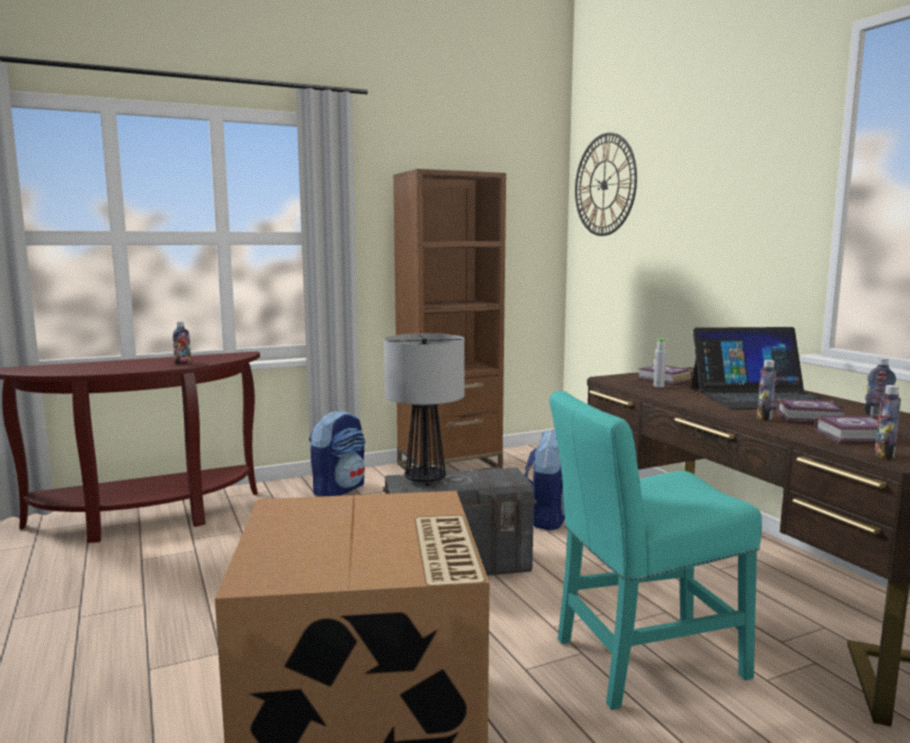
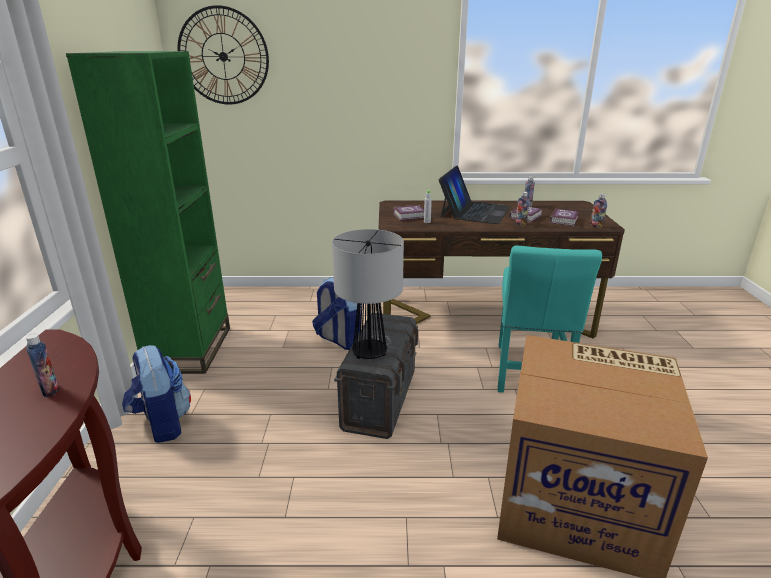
camera: 65 degrees left, 15 degrees up
(449, 467) = (190, 349): brown bookcase -> green bookcase

